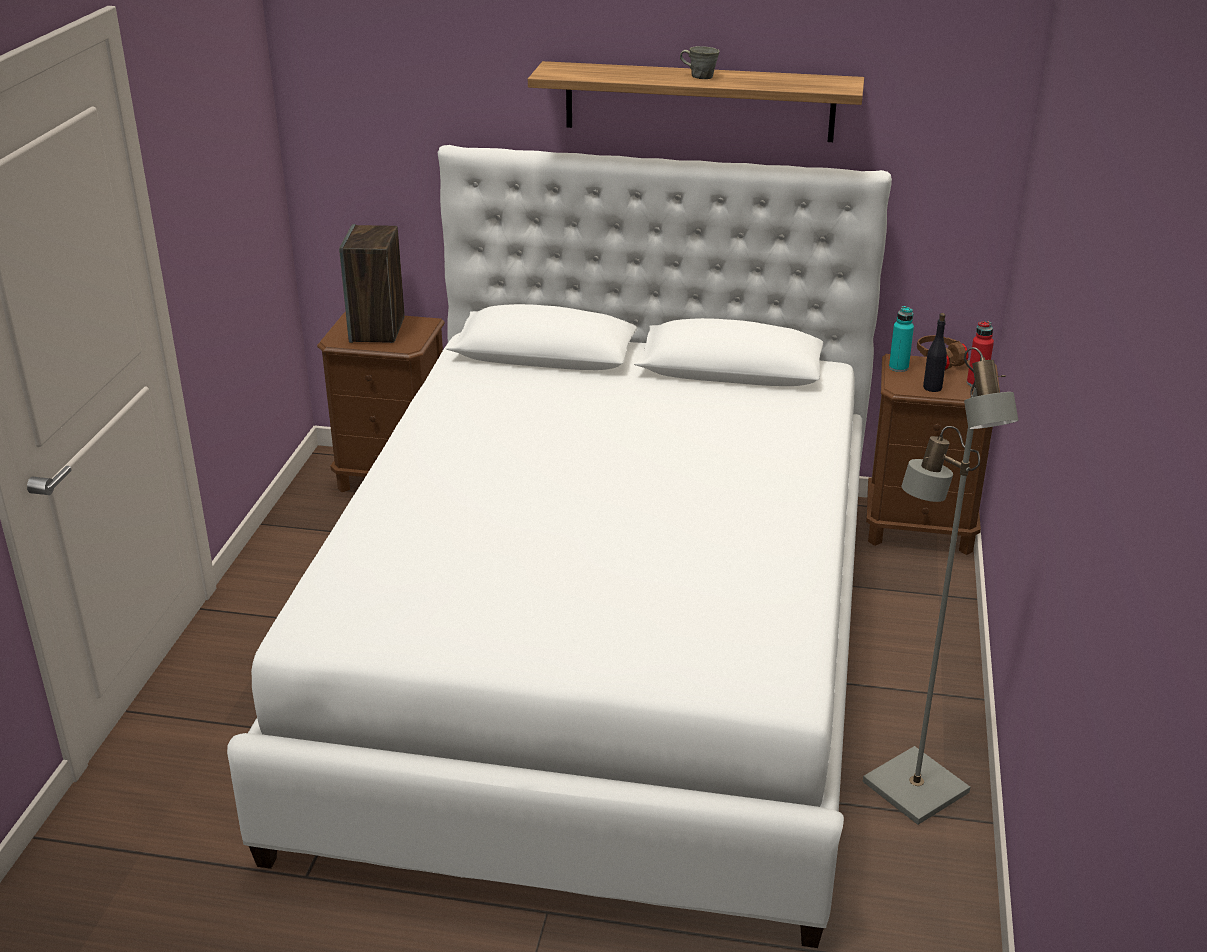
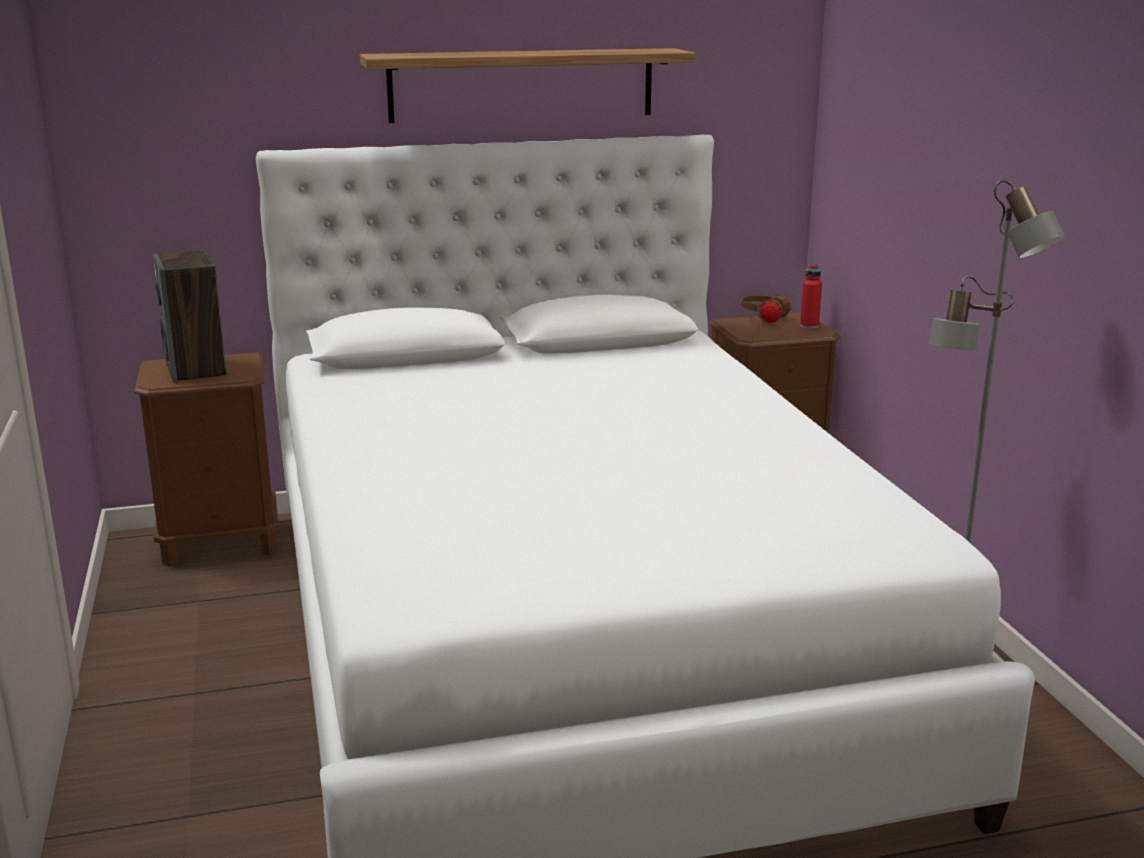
camera: 25 degrees left, 10 degrees down
(700, 77) = (532, 52): grey mug -> none
(898, 367) = (734, 326): turquoise bottle -> none
(932, 388) = (778, 333): black bottle -> none

